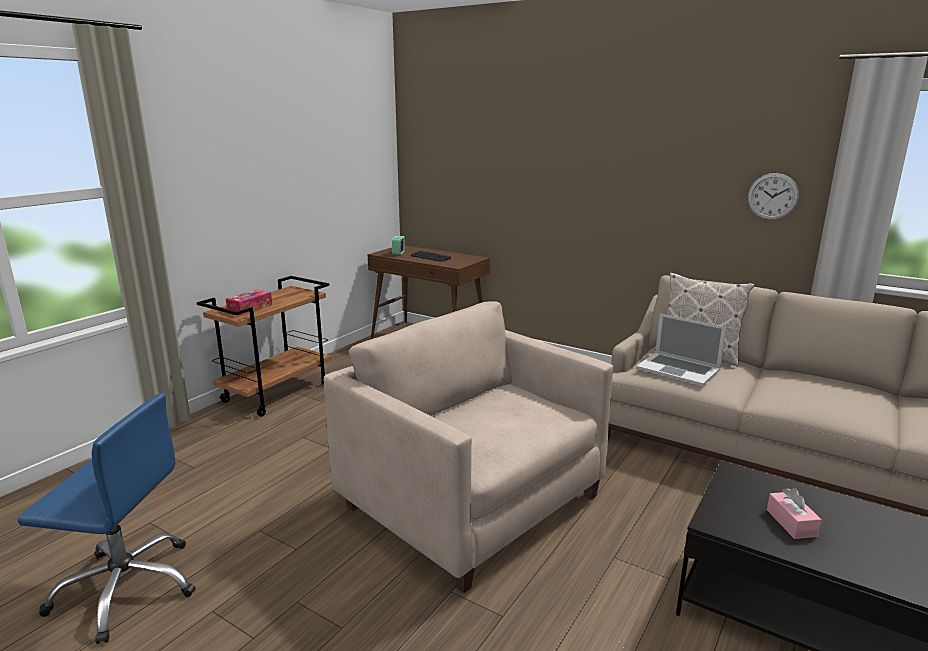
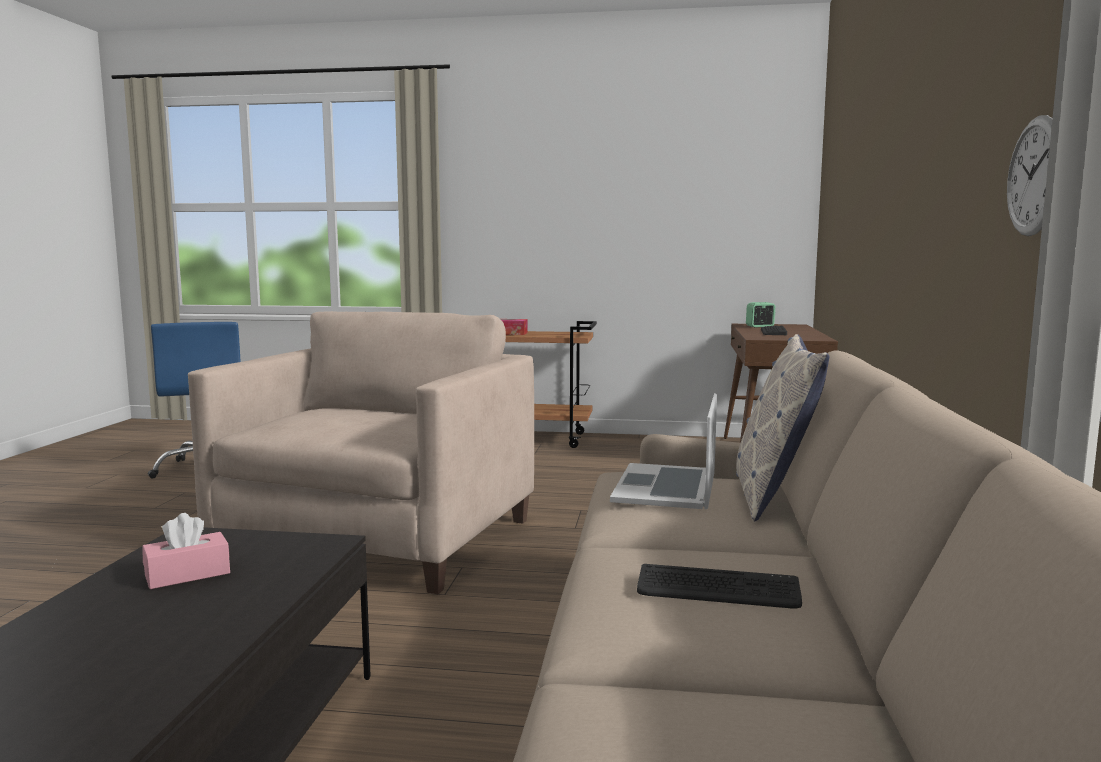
camera: 65 degrees right, 10 degrees down
(830, 392) = (717, 589): none -> keyboard

